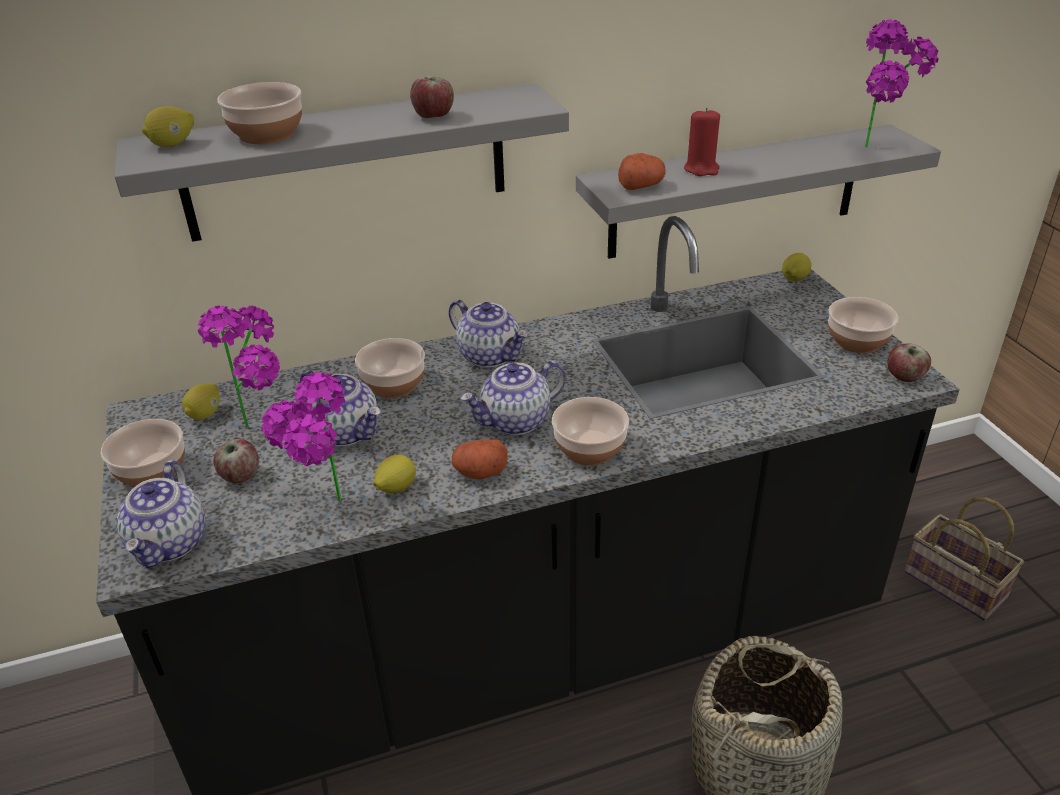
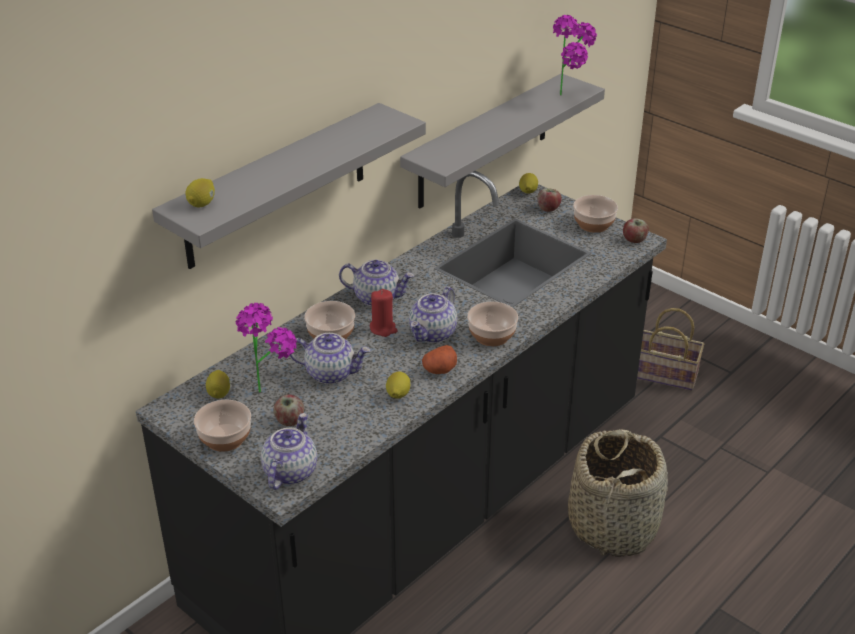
camera: 30 degrees left, 0 degrees up
(170, 543) = (289, 471): teapot -> teapot turned 135 degrees counterclockwise
(267, 134) = (255, 181): bowl -> none
(324, 510) = (366, 421): potted plant -> none
(434, 116) = (347, 144): apple -> apple (548, 209)
(641, 186) = (450, 155): potato -> none
(701, 169) = (476, 134): red candle -> red candle (383, 328)

